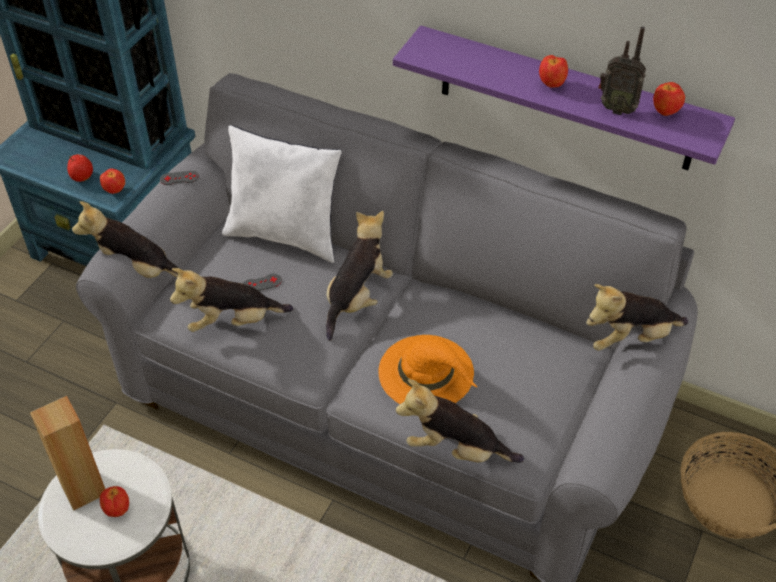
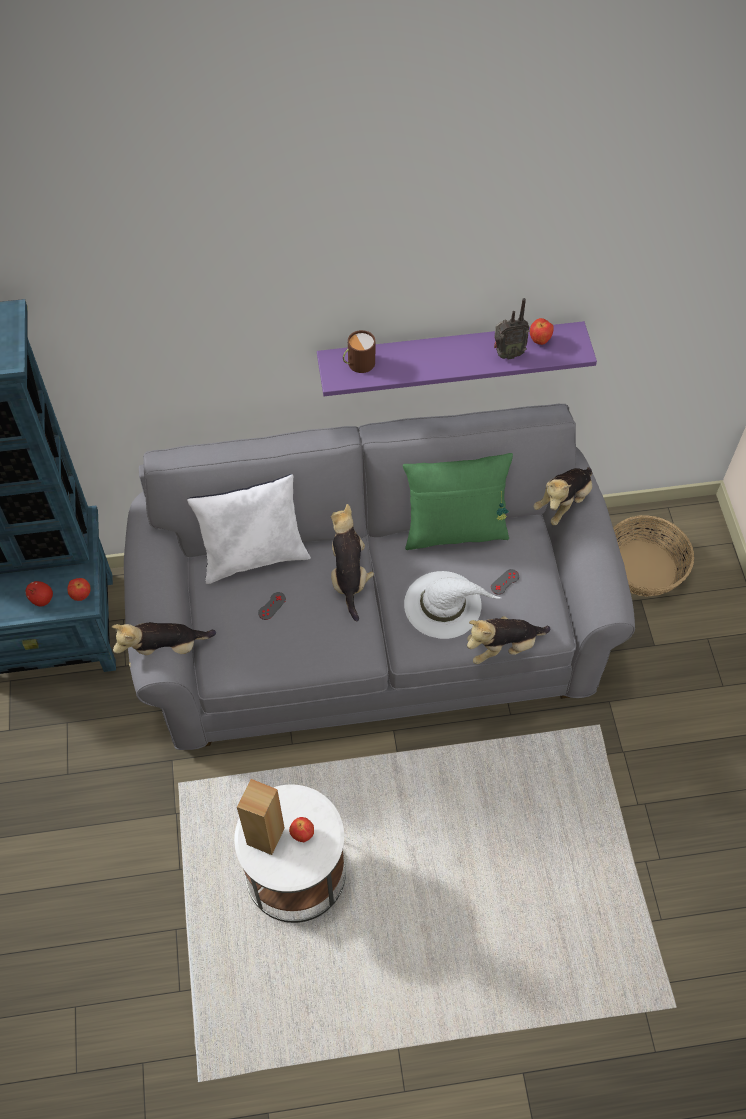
camera: 35 degrees left, 10 degrees up
(179, 178) = (147, 558): grey game controller -> grey game controller (505, 582)
(232, 322) = (277, 648): plush toy -> none
(427, 373) = (444, 604): orange hat -> white hat
(450, 50) = (358, 363): none -> brown mug
(497, 313) = (454, 531): none -> green pillow
(552, 84) = (450, 356): apple -> none

